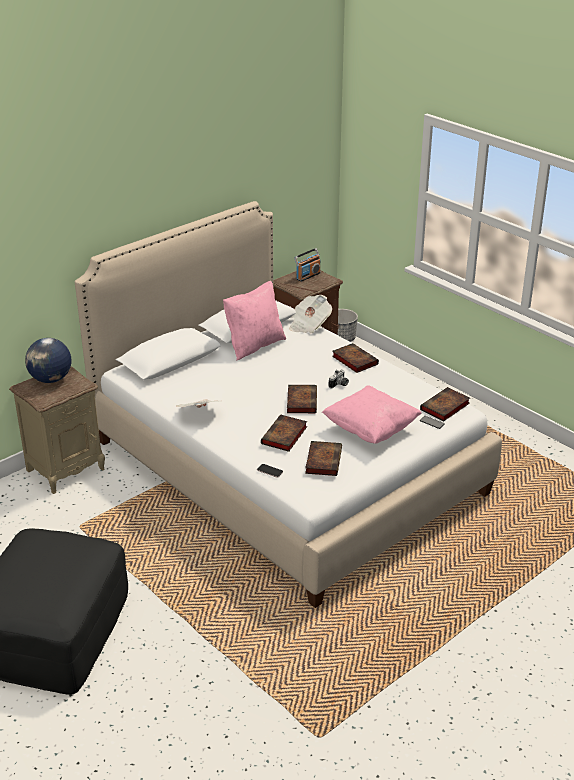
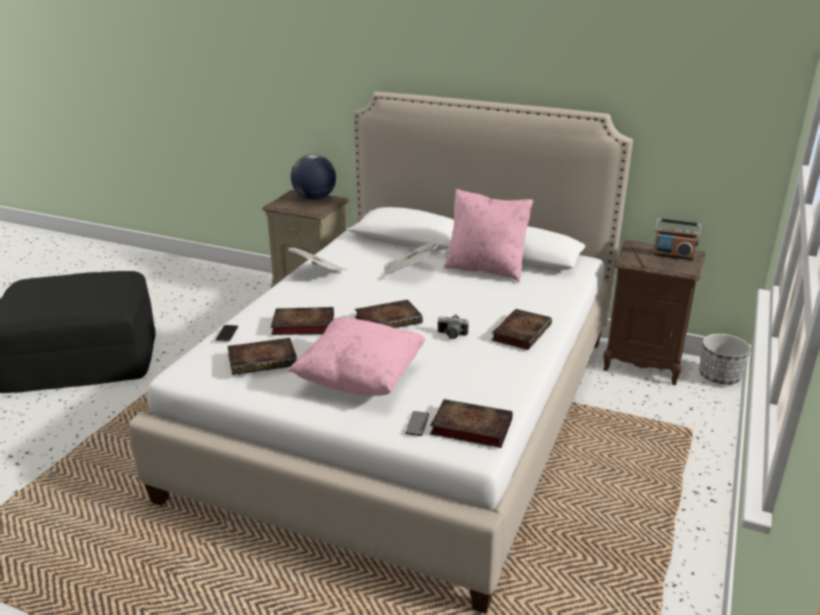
camera: 65 degrees right, 5 degrees down
(309, 325) = (571, 287): newspaper -> newspaper (408, 272)

